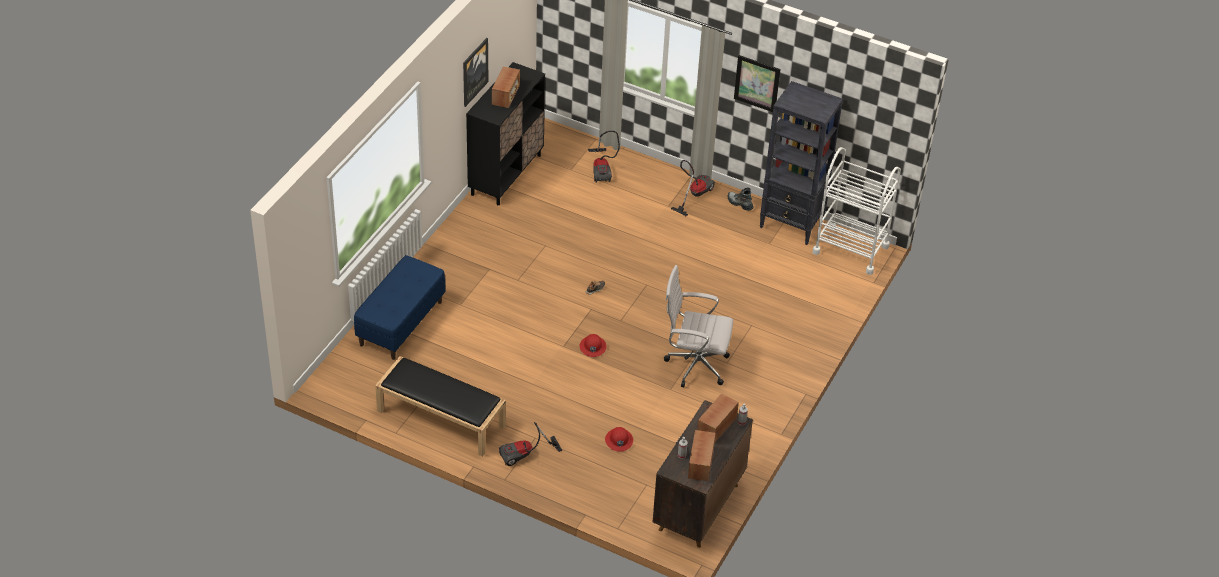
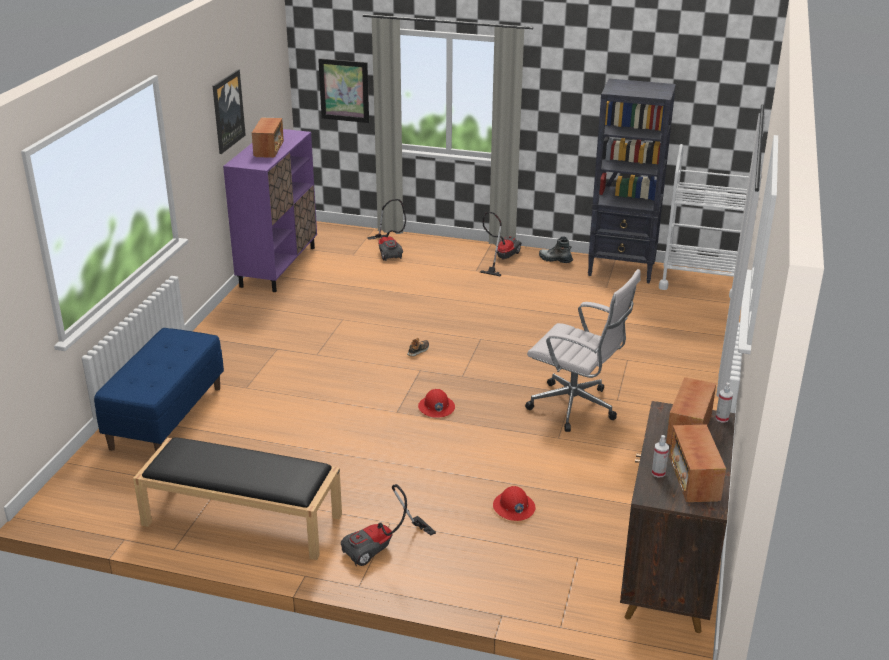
camera: 10 degrees left, 15 degrees down
(506, 174) = (278, 266): black cabinet -> purple cabinet
(694, 365) = (576, 408): white office chair -> white office chair turned 150 degrees counterclockwise
(757, 83) = (565, 96): picture -> picture (344, 90)

